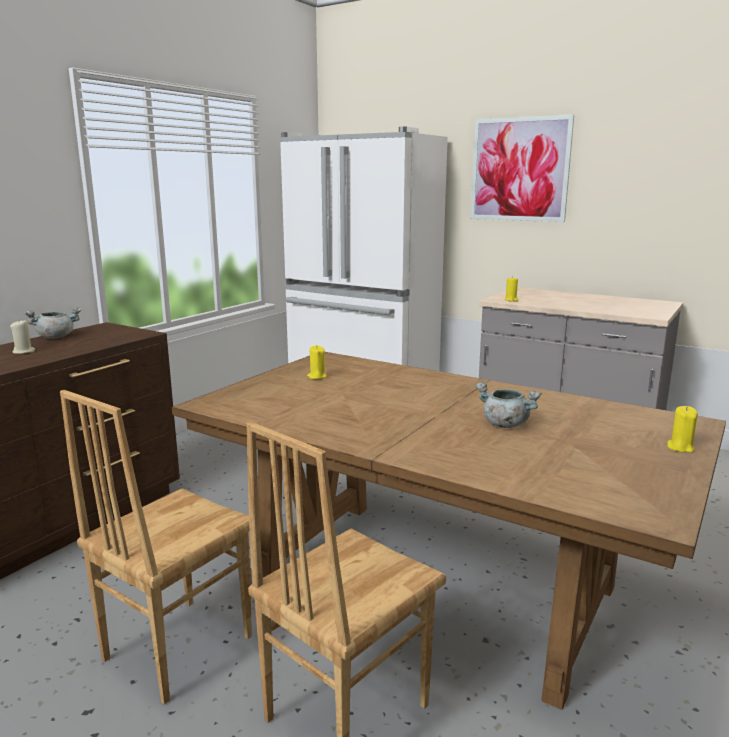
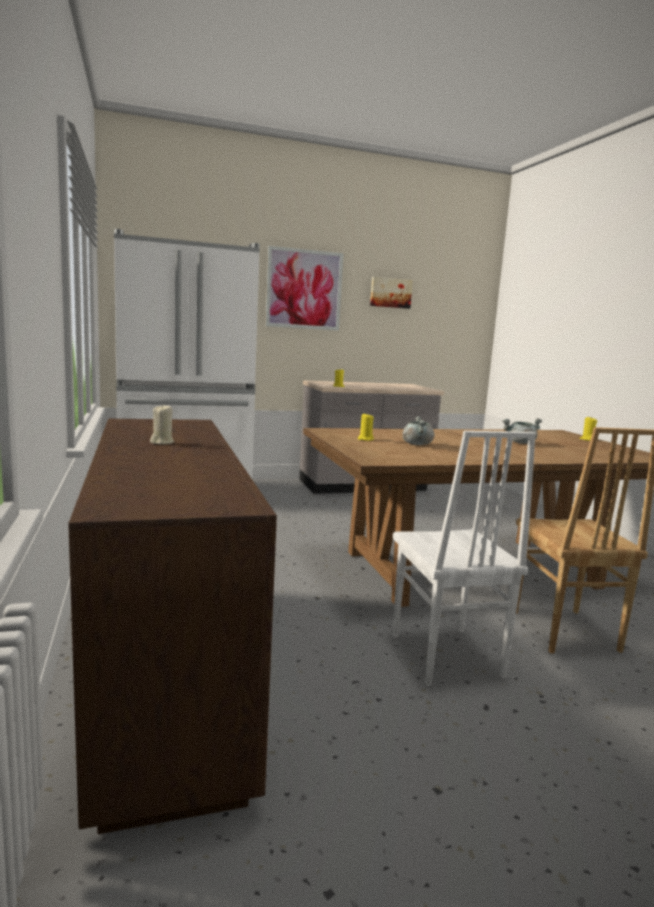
camera: 50 degrees left, 5 degrees down
(56, 337) = (128, 431): grey cooking pot -> grey cooking pot (416, 444)
(176, 647) = (444, 656): brown chair -> white chair
(650, 163) = (390, 293): none -> picture

